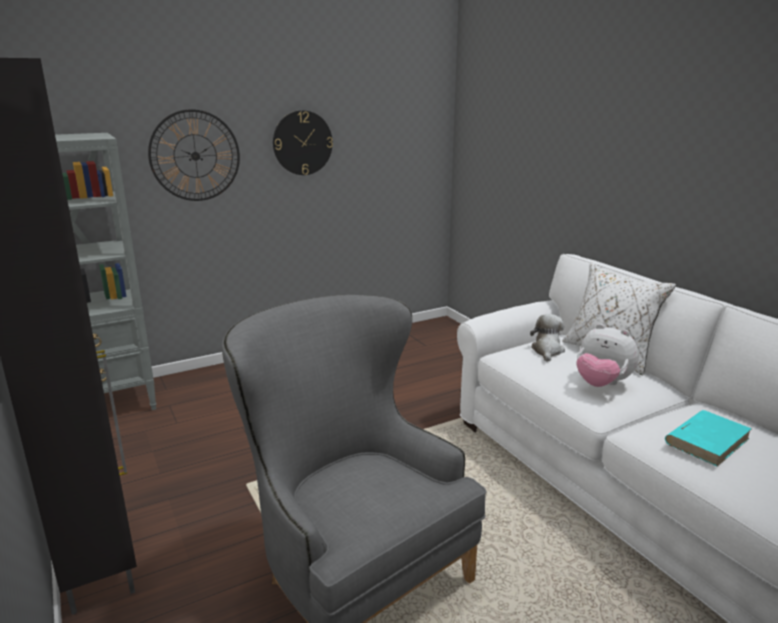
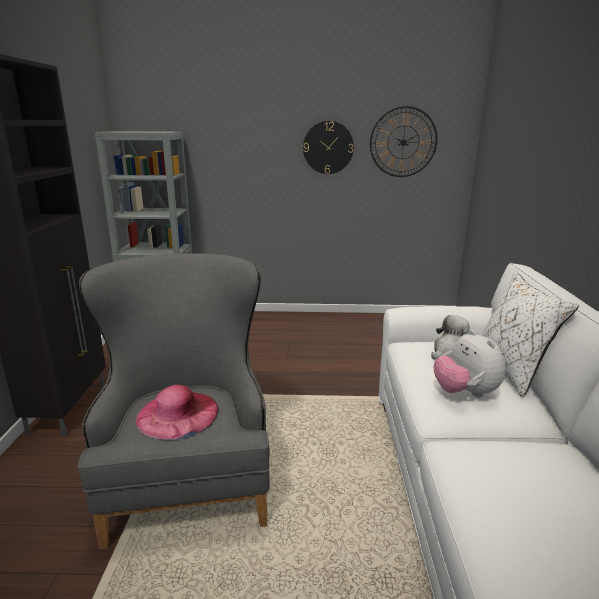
camera: 30 degrees right, 0 degrees up
(195, 156) = (242, 152): wall clock -> wall clock (403, 142)
(372, 491) = (178, 414): none -> pink hat
(707, 440) = (515, 480): turquoise book -> none

